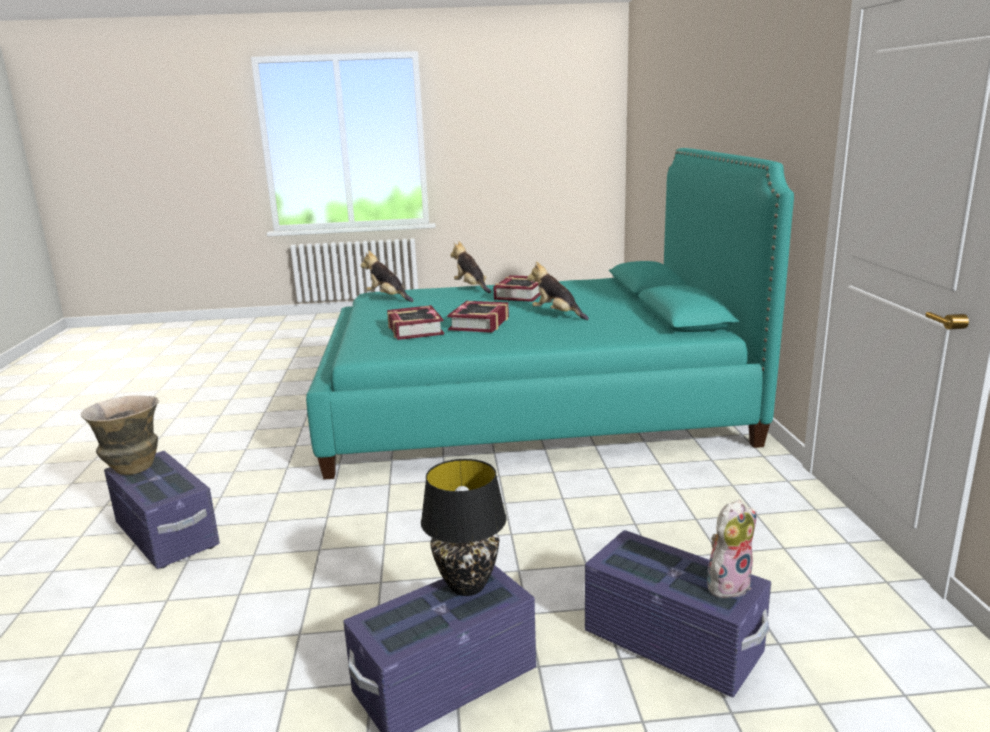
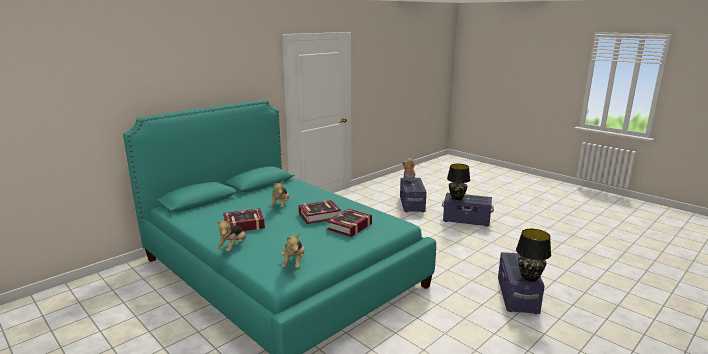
camera: 130 degrees left, 0 degrees up
(132, 468) = (530, 278): vase -> black table lamp

